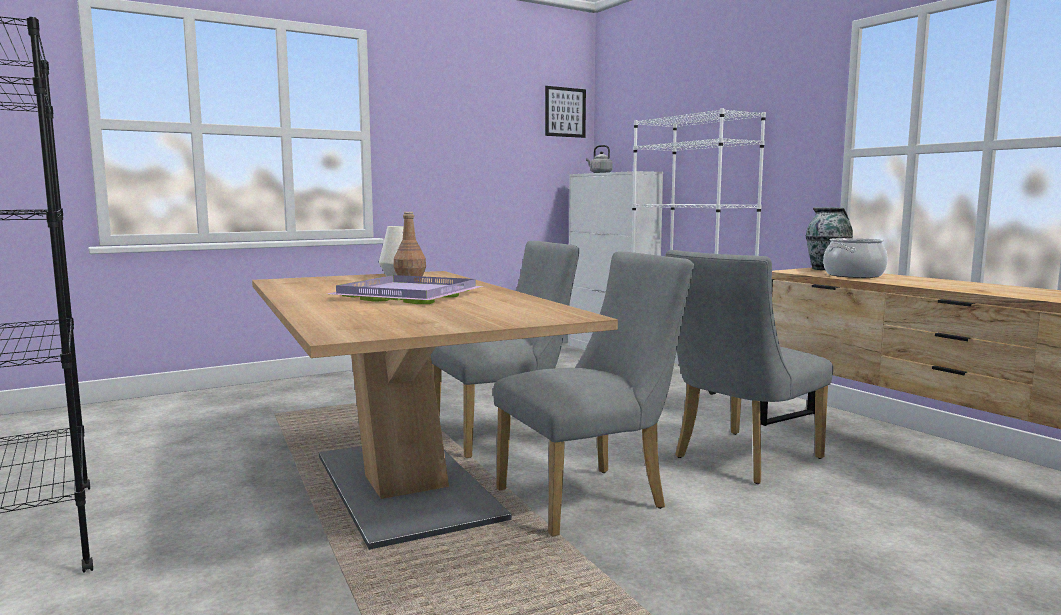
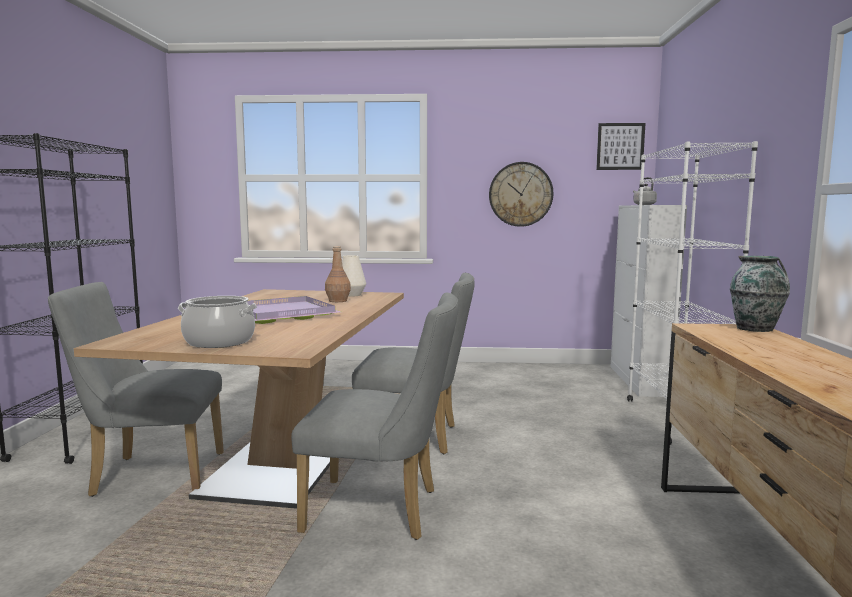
camera: 35 degrees right, 0 degrees up
(474, 160) = (520, 194): none -> wall clock
(740, 460) = (570, 519): grey chair -> grey chair (149, 474)
(853, 275) = (750, 341): cooking pot -> cooking pot (219, 342)

